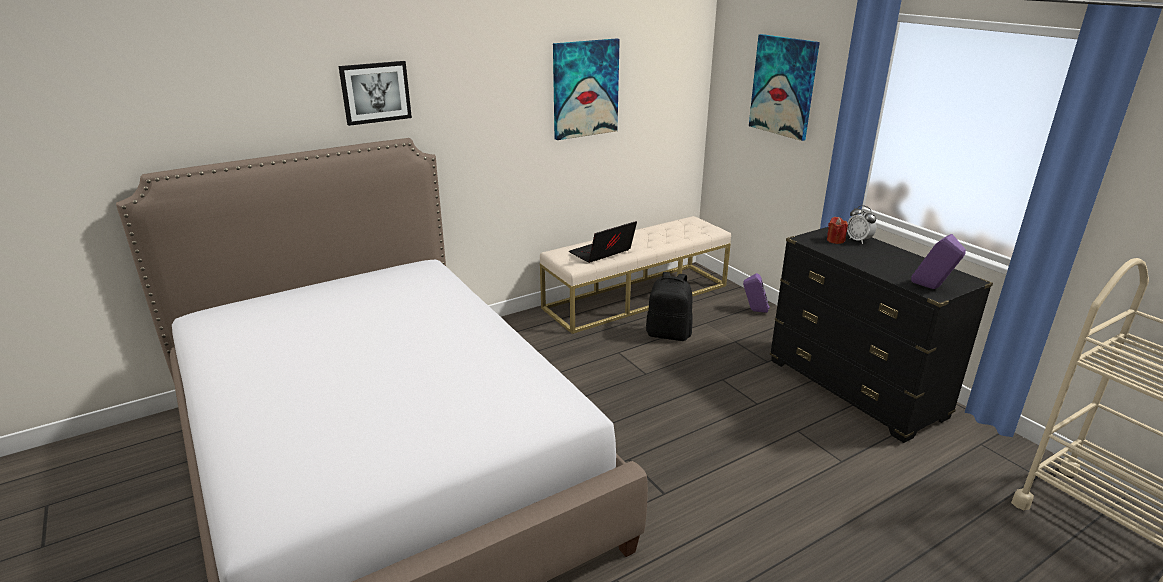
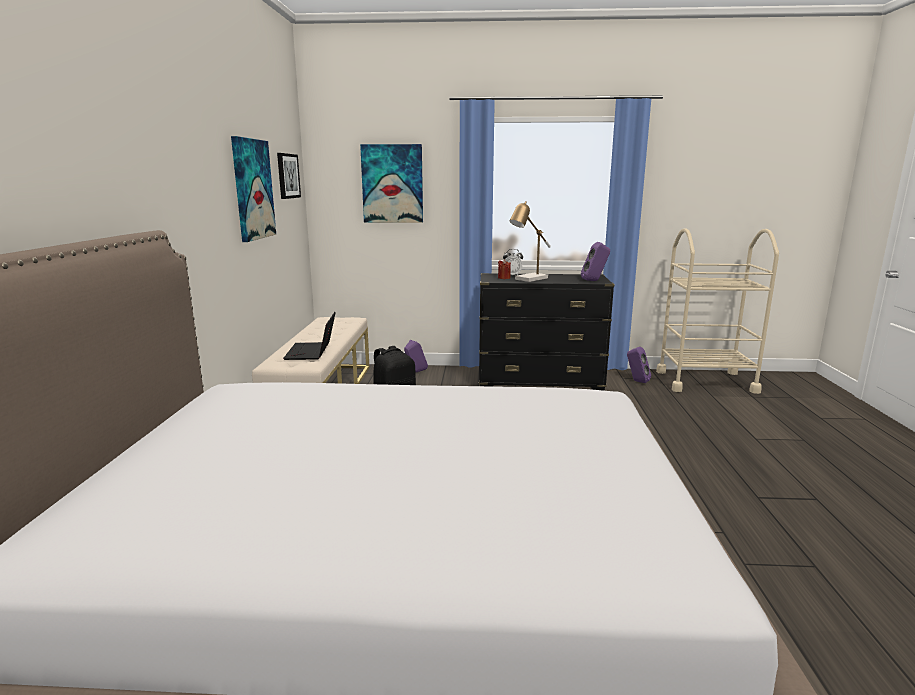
camera: 55 degrees left, 10 degrees down
(375, 92) = (110, 166): picture -> picture (287, 176)
(855, 253) = (529, 279): none -> table lamp
(991, 459) = (636, 381): none -> purple speaker

